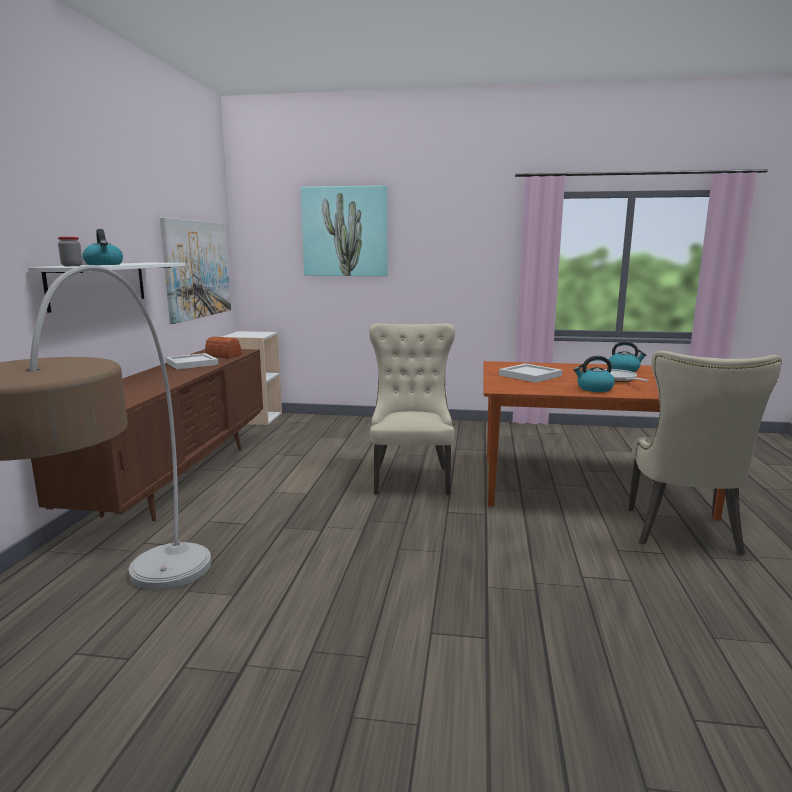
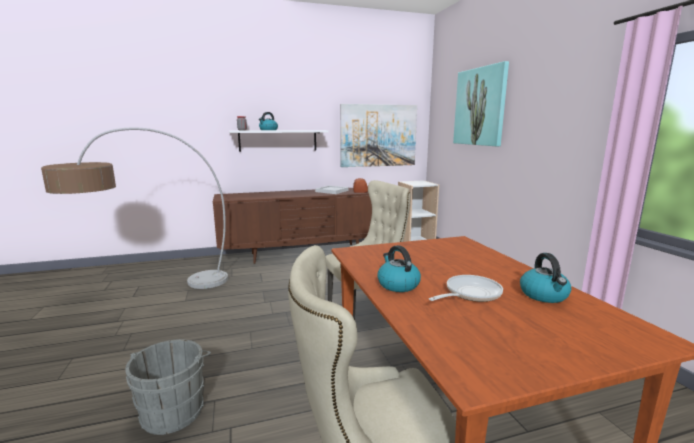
camera: 65 degrees right, 0 degrees up
(530, 375) = (424, 255): white tray -> none
(542, 608) = (175, 409): none -> grey bucket

